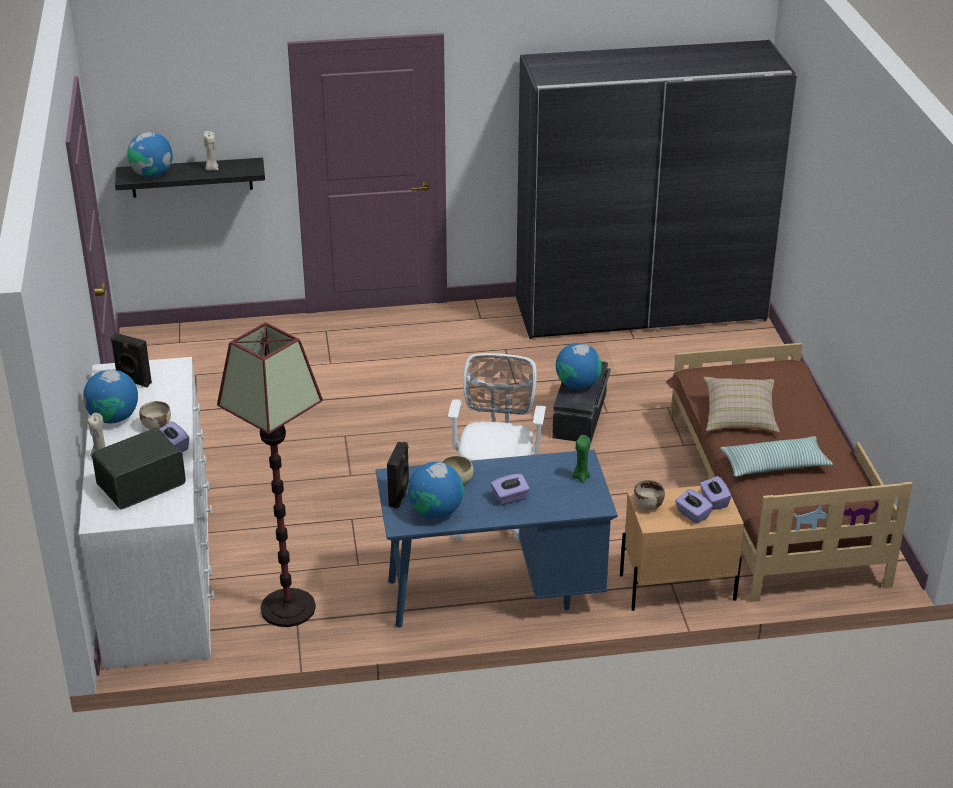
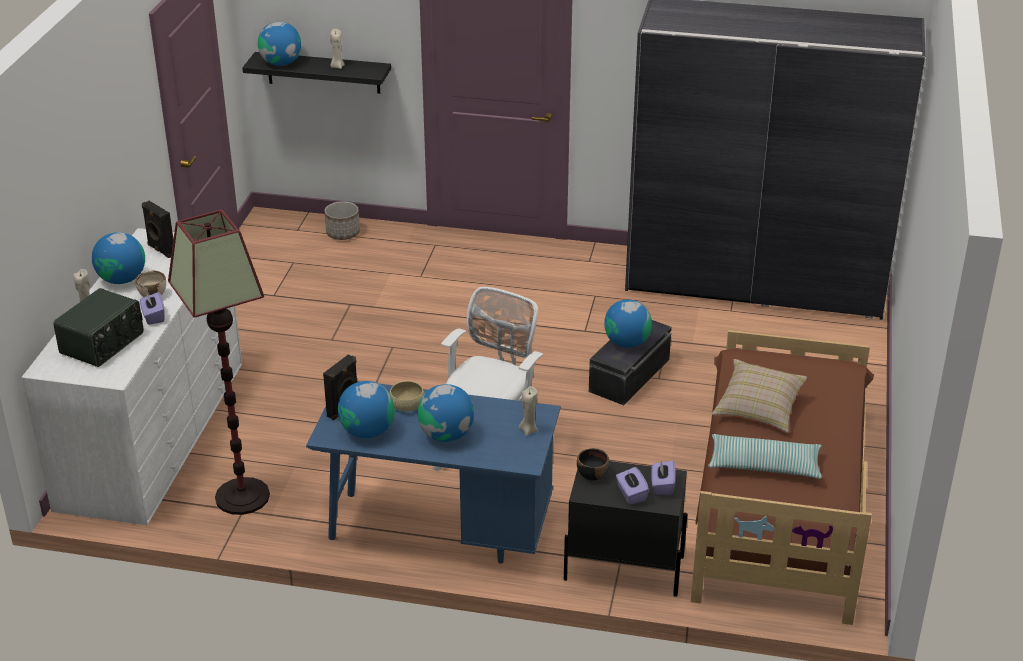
camera: 20 degrees right, 0 degrees up
(140, 483) = (103, 344): radio -> radio turned 135 degrees clockwise
(228, 336) = (343, 233): none -> planter
(510, 498) = (446, 434): purple tissue box -> globe
(580, 477) = (528, 430): green candle -> beige candle
(648, 505) = (592, 475): beige bowl -> black bowl
(676, 587) = (623, 568): beige nightstand -> black nightstand

